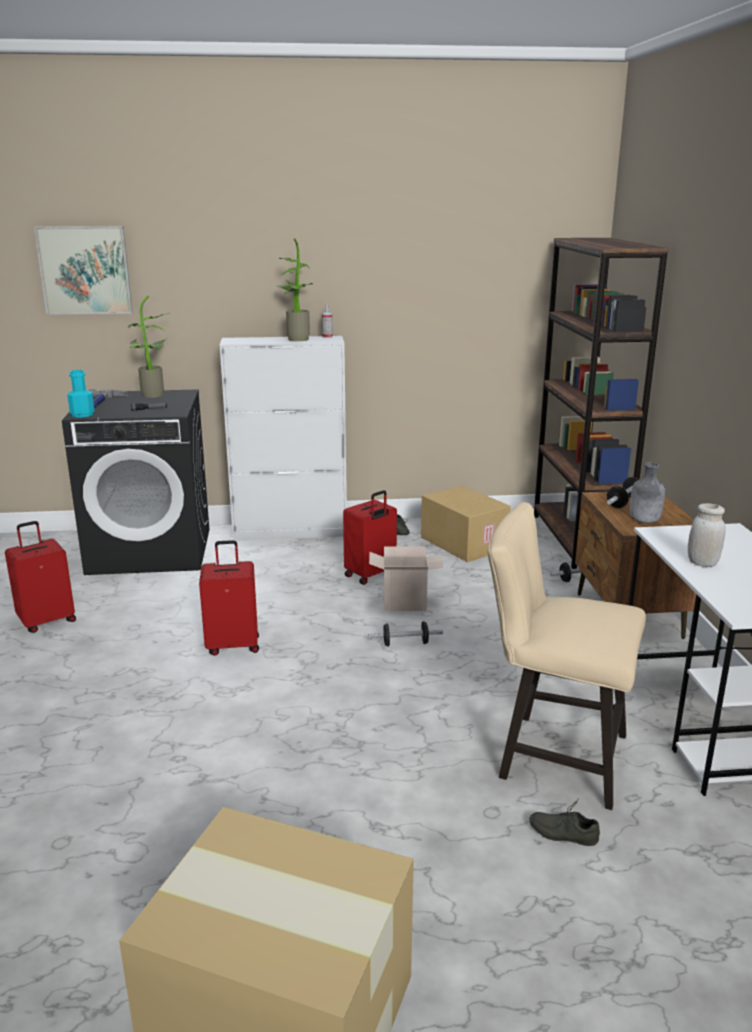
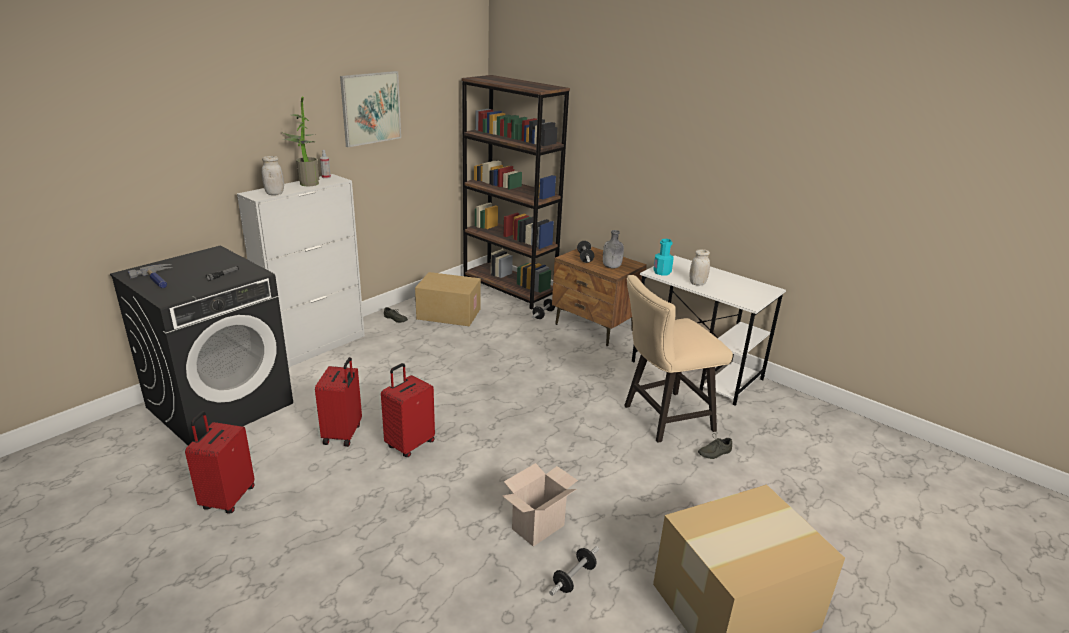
camera: 45 degrees left, 5 degrees up
(82, 414) = (168, 297): turquoise bottle -> turquoise bottle (662, 272)
(85, 270) = (87, 148): picture -> picture (371, 108)
(153, 396) = (193, 261): potted plant -> none
(249, 341) = (274, 193): none -> white jar
(370, 575) = (424, 358): red suitcase -> red suitcase (343, 434)
(405, 643) = (511, 393): dumbbell -> dumbbell (574, 578)
(406, 603) = (474, 367): cardboard box -> cardboard box (538, 526)

